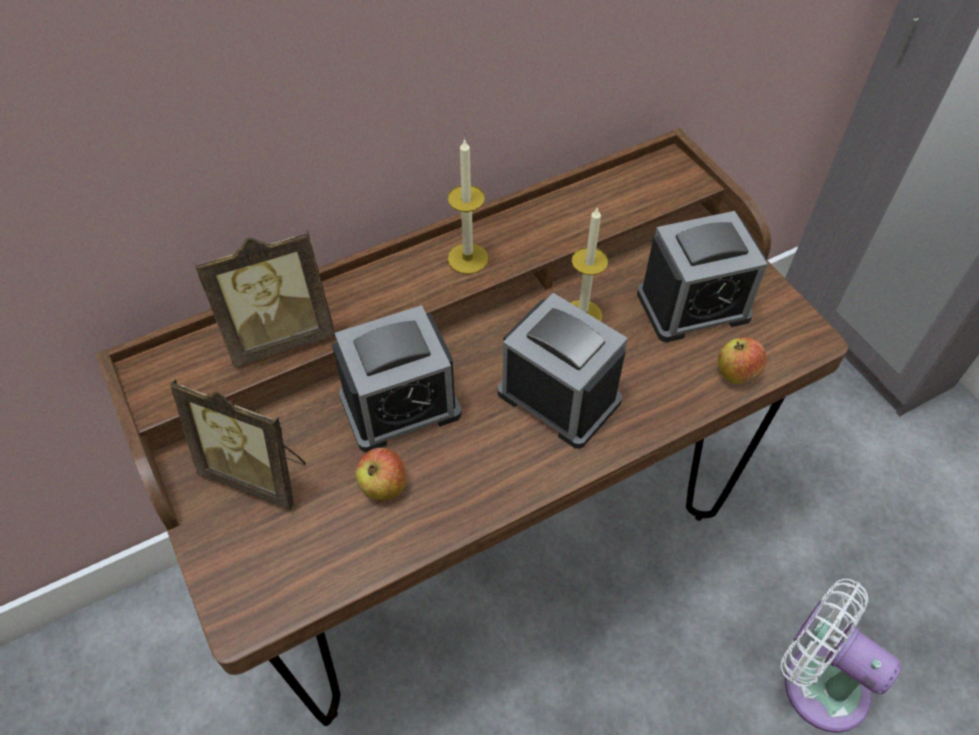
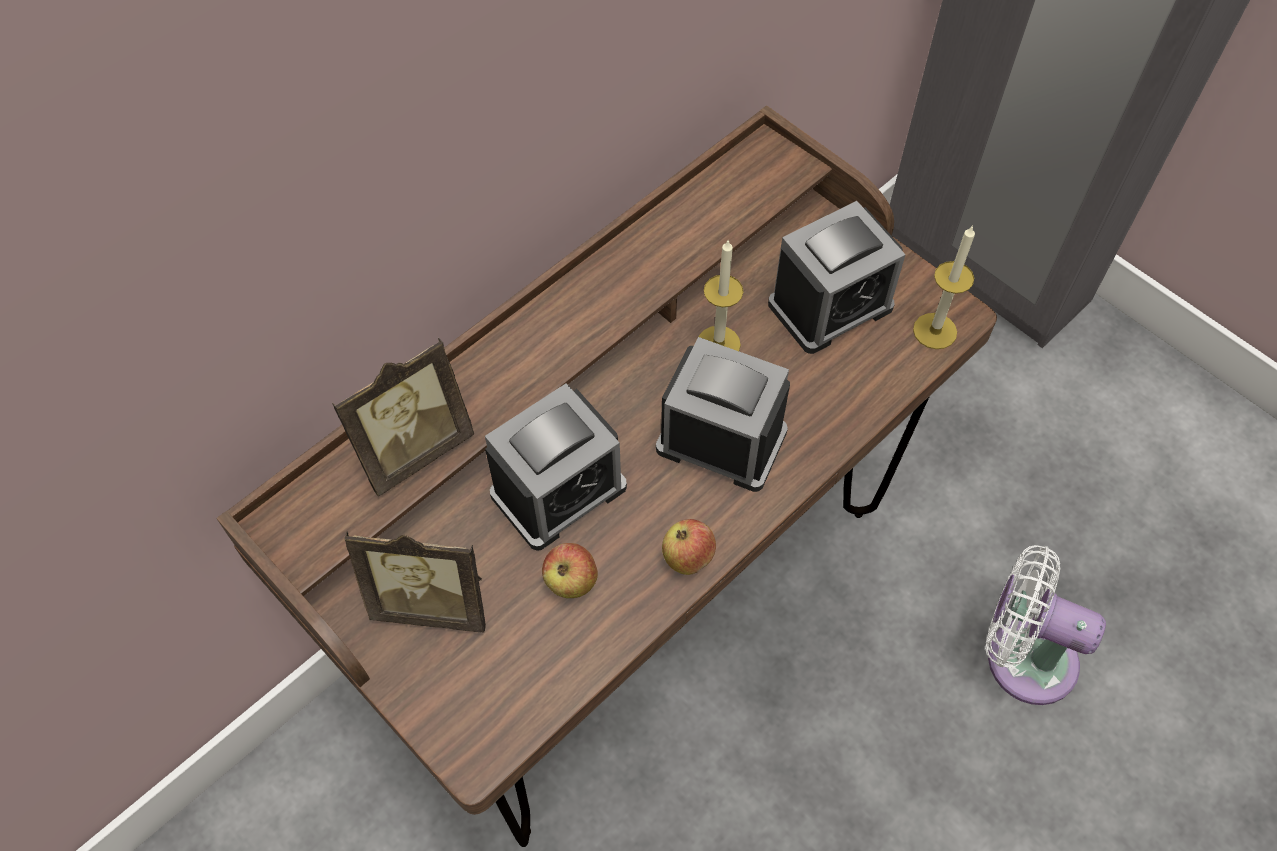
camera: 15 degrees left, 5 degrees up
(468, 258) = (585, 312): candle -> candle (935, 331)
(736, 373) = (893, 370): apple -> apple (688, 557)

